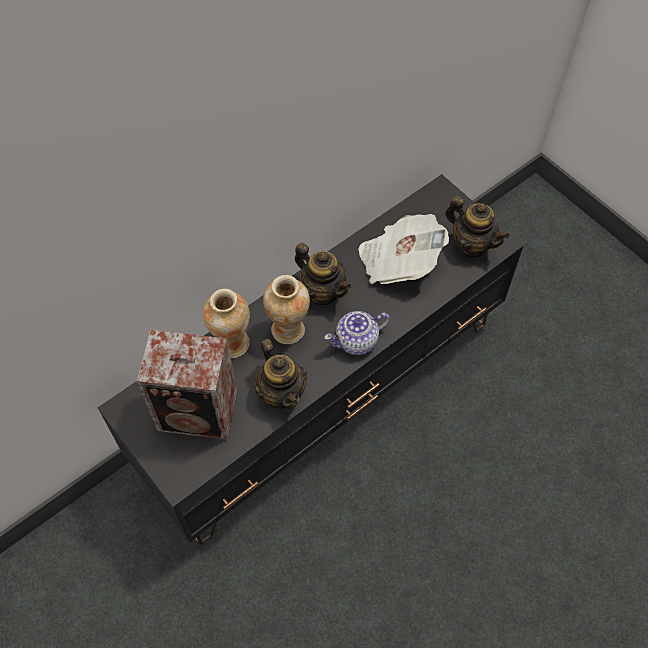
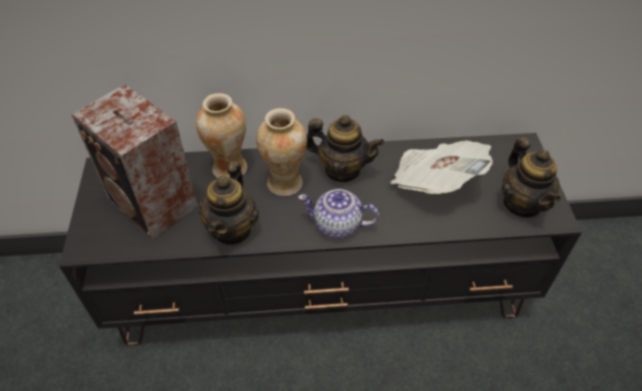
camera: 35 degrees right, 10 degrees down
(322, 291) = (342, 169): teapot -> teapot turned 60 degrees counterclockwise

